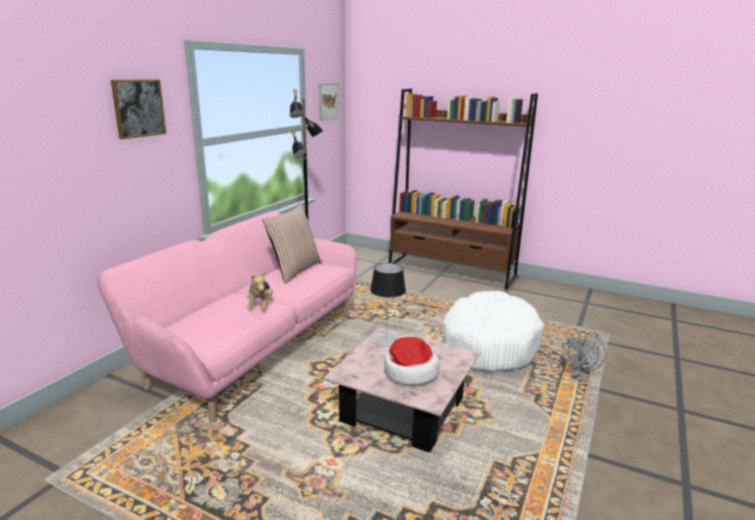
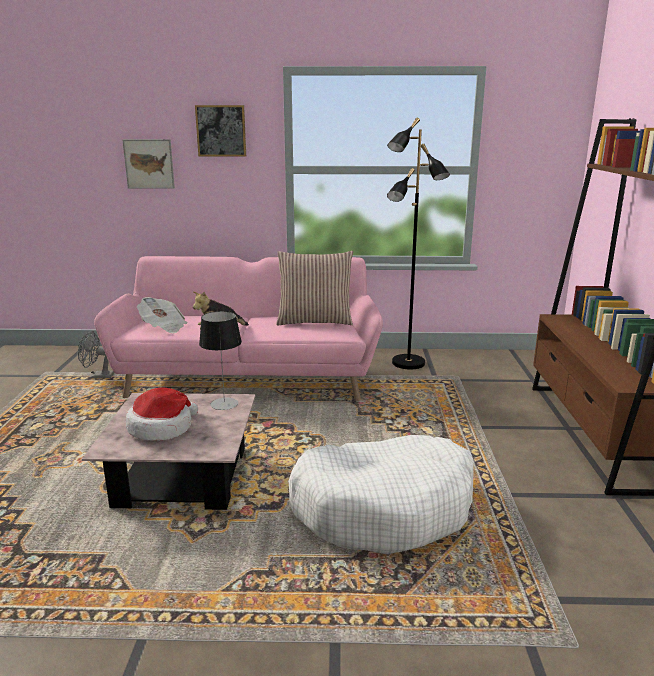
camera: 65 degrees right, 0 degrees up
(219, 327) = (163, 327): none -> newspaper
(328, 101) = (538, 139): picture -> picture (149, 164)
(579, 377) = (356, 614): grey fan -> grey fan (97, 376)

